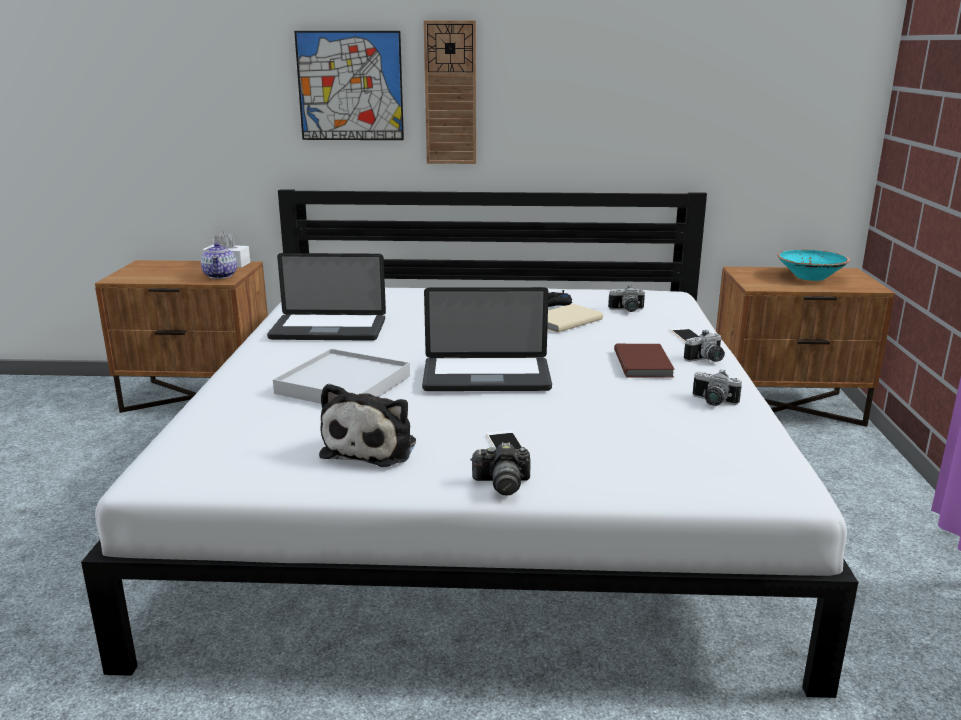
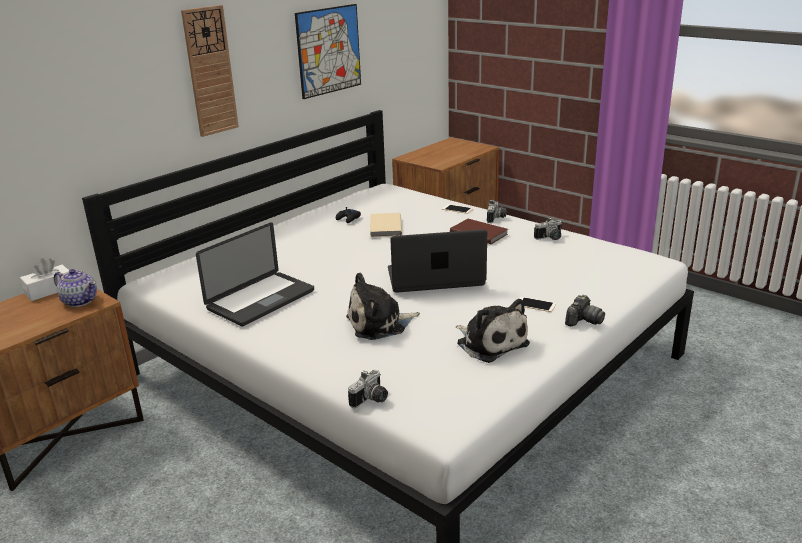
camera: 50 degrees left, 5 degrees up
(343, 385) = (379, 324): white tray -> plush toy
(350, 86) = (127, 81): picture -> picture (329, 50)
(486, 377) = (435, 278): laptop -> laptop turned 135 degrees counterclockwise
(627, 310) = (396, 206): camera -> camera (371, 400)
(810, 277) = (447, 150): turquoise bowl -> none

